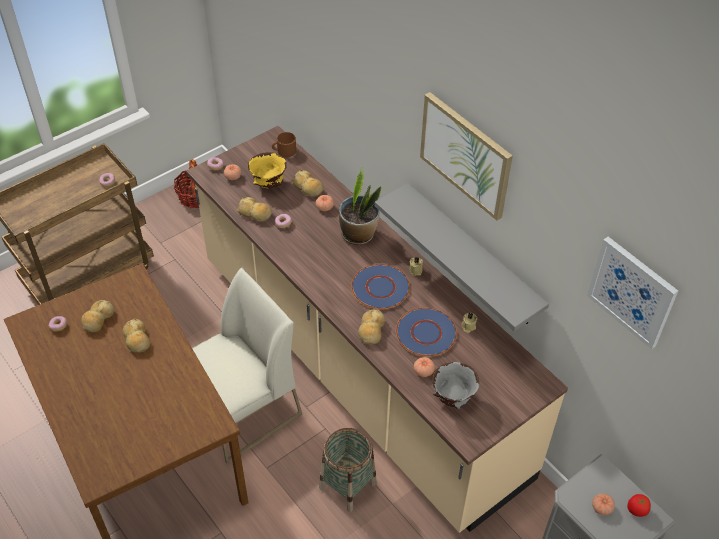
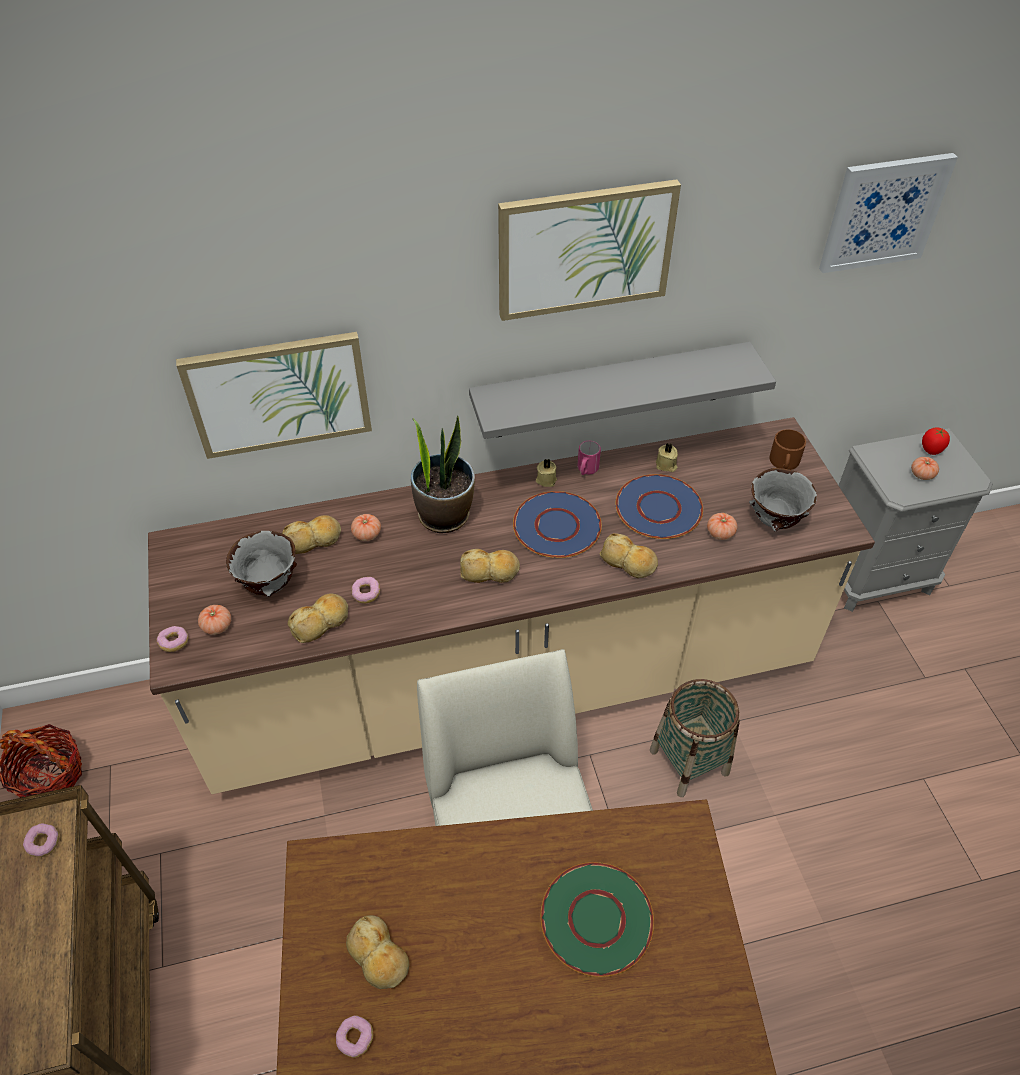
camera: 65 degrees left, 0 degrees up
(137, 340) = (460, 900): bread -> bread (490, 572)
(147, 399) = (596, 920): none -> green plate
(268, 184) = (269, 585): yellow bowl -> grey bowl
(284, 151) = (213, 543): brown mug -> brown mug (784, 462)
(335, 106) = (279, 393): none -> picture
(436, 287) = (586, 470): none -> pink mug

